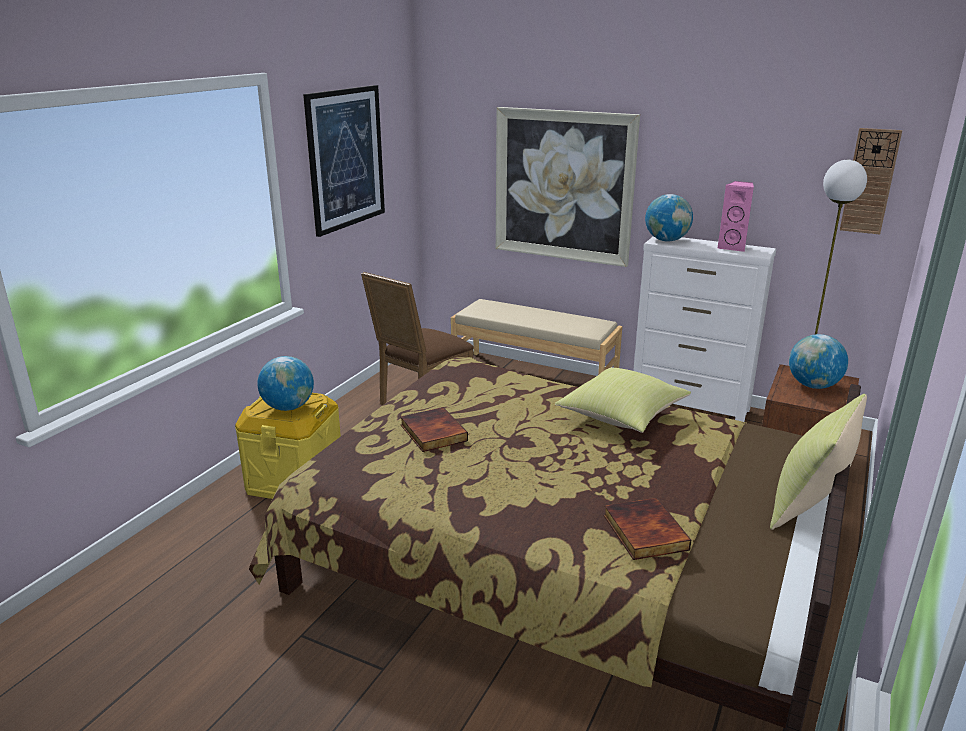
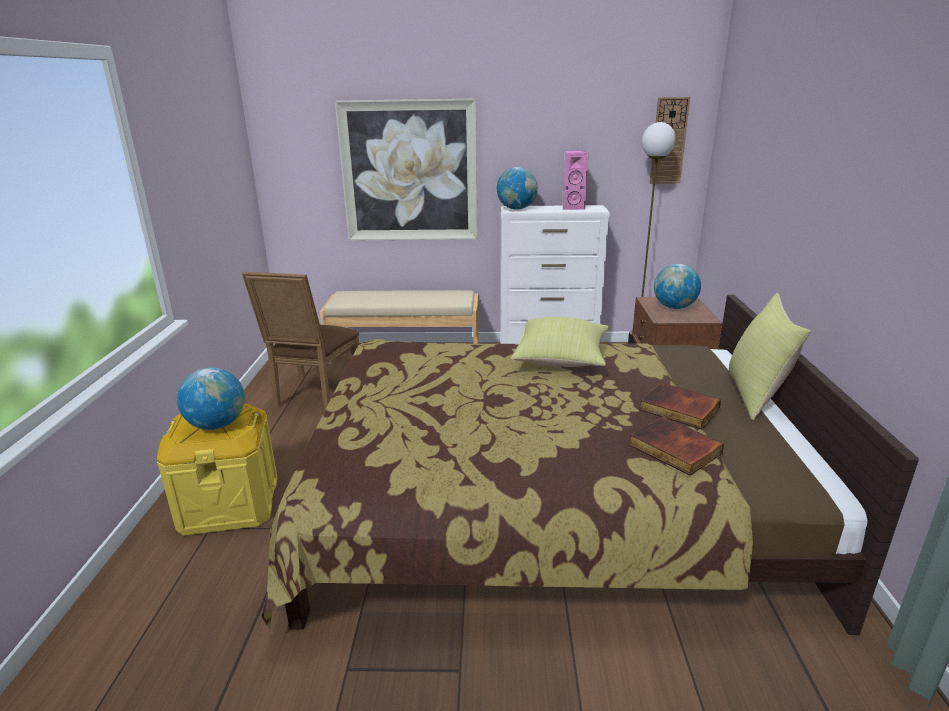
camera: 25 degrees left, 0 degrees up
(346, 158) = (196, 155): picture -> none
(432, 433) = (407, 411): book -> book (678, 409)

